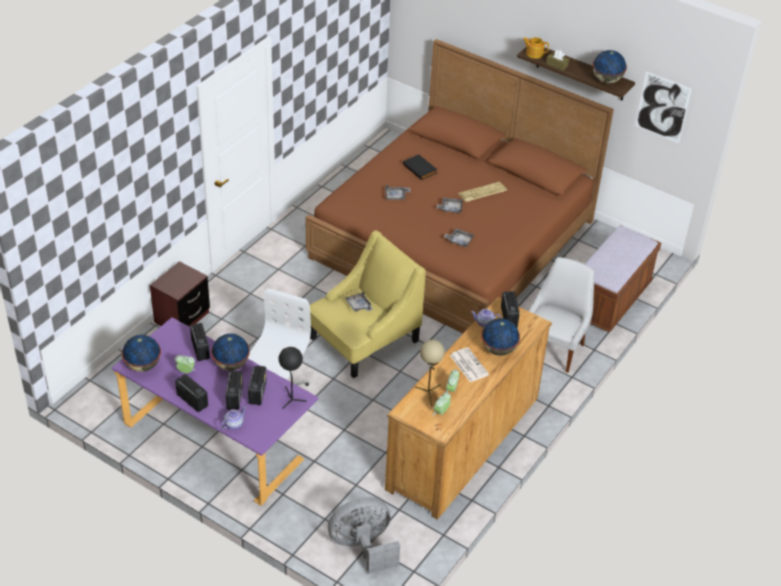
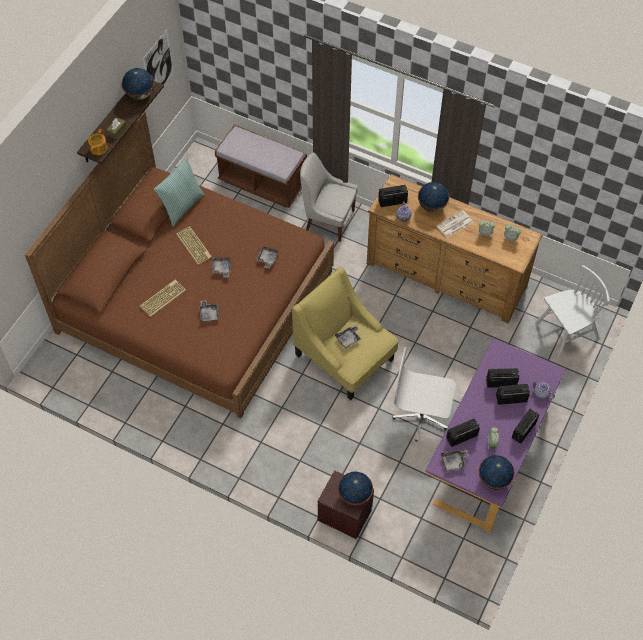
camera: 95 degrees left, 15 degrees up
(173, 338) = (454, 462): none -> grey tray
(231, 365) = (474, 408): globe -> globe (355, 495)
(291, 398) = (500, 357): black table lamp -> none
(363, 547) = (566, 331): grey fan -> white chair
(420, 168) = (162, 298): black book -> keyboard
(429, 393) = (493, 248): beige table lamp -> none
(535, 188) = (182, 206): none -> pillow

